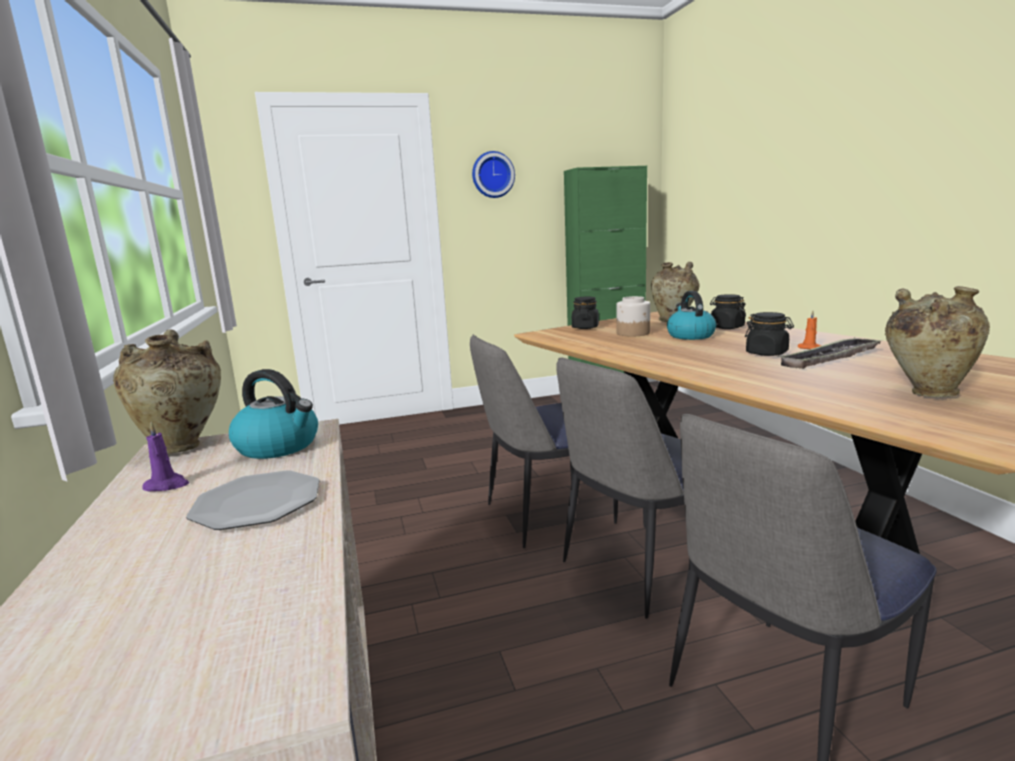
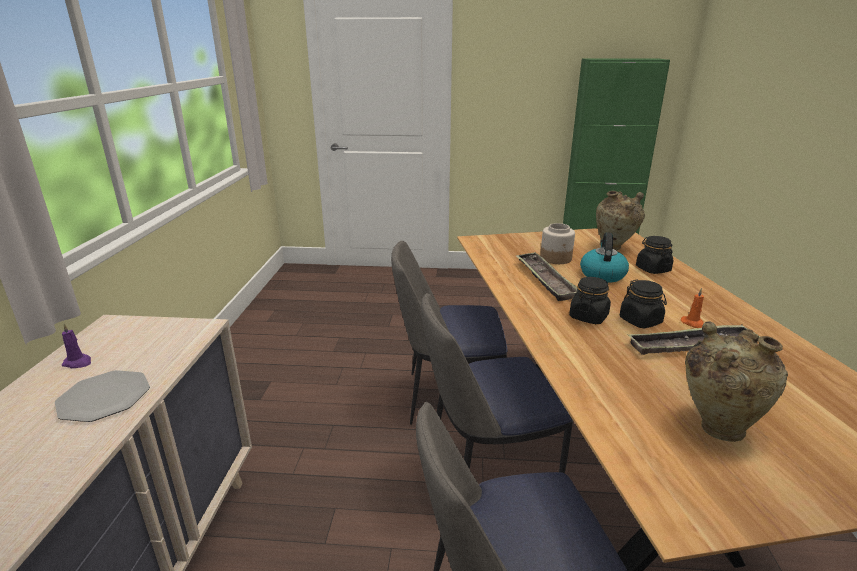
camera: 20 degrees right, 10 degrees up
(183, 446) = (119, 324): beige vase -> none
(279, 446) = (167, 341): kettle -> none
(492, 175) = (507, 59): wall clock -> none
(585, 327) = (525, 239): black jar -> black jar (588, 316)
(645, 345) = (545, 280): none -> tray

